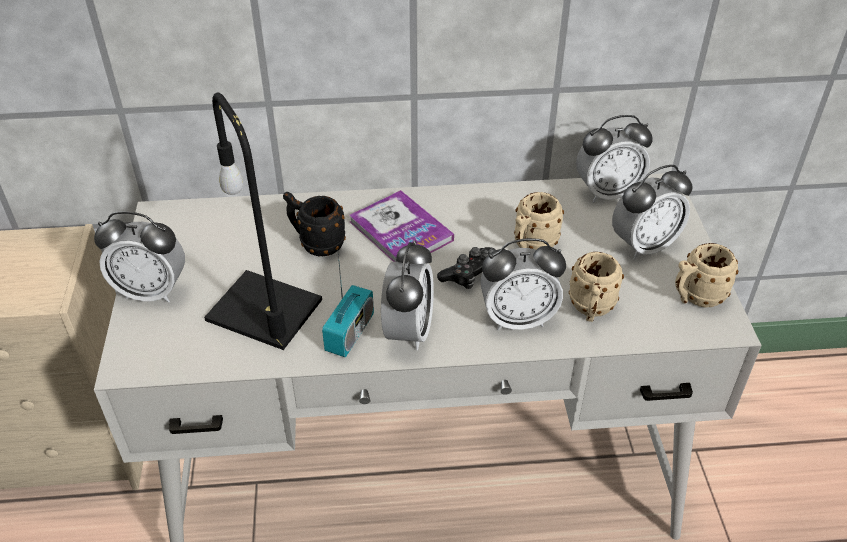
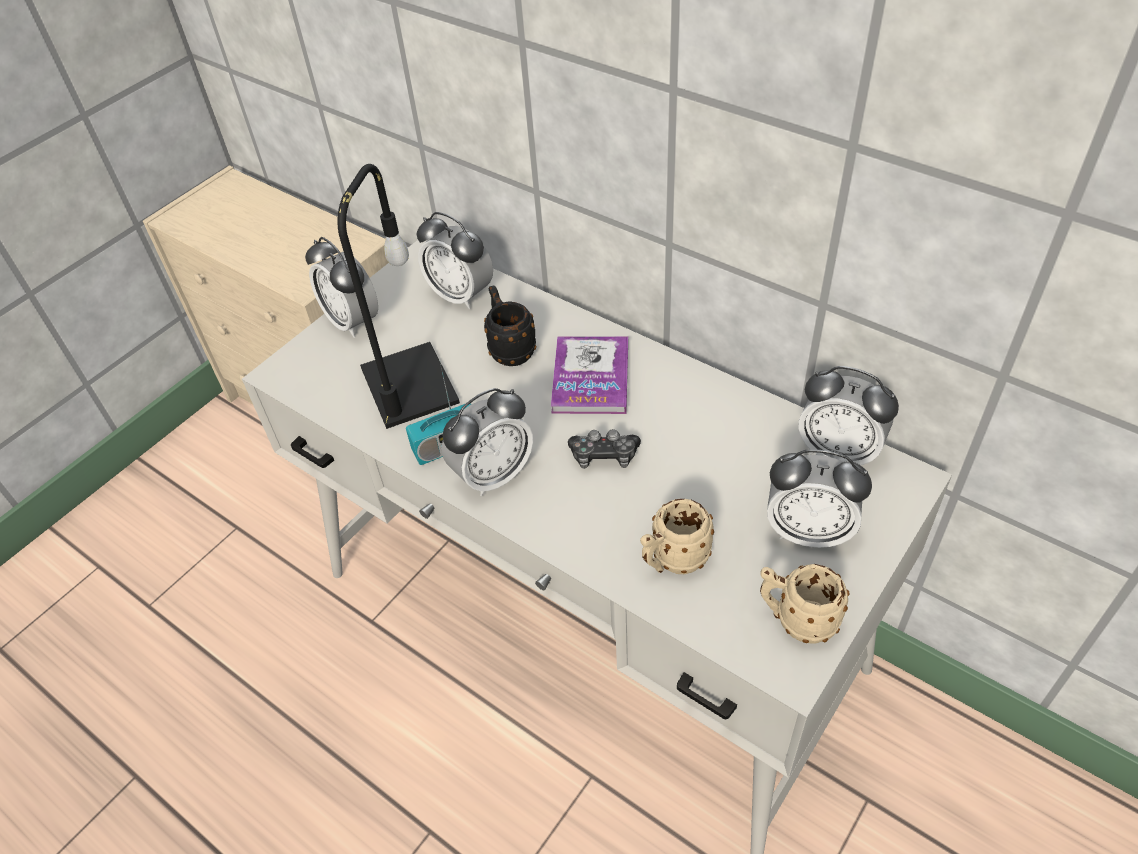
camera: 45 degrees right, 5 degrees up
(517, 319) = (595, 524): alarm clock -> alarm clock (461, 295)
(531, 246) = (692, 462): beige mug -> none

